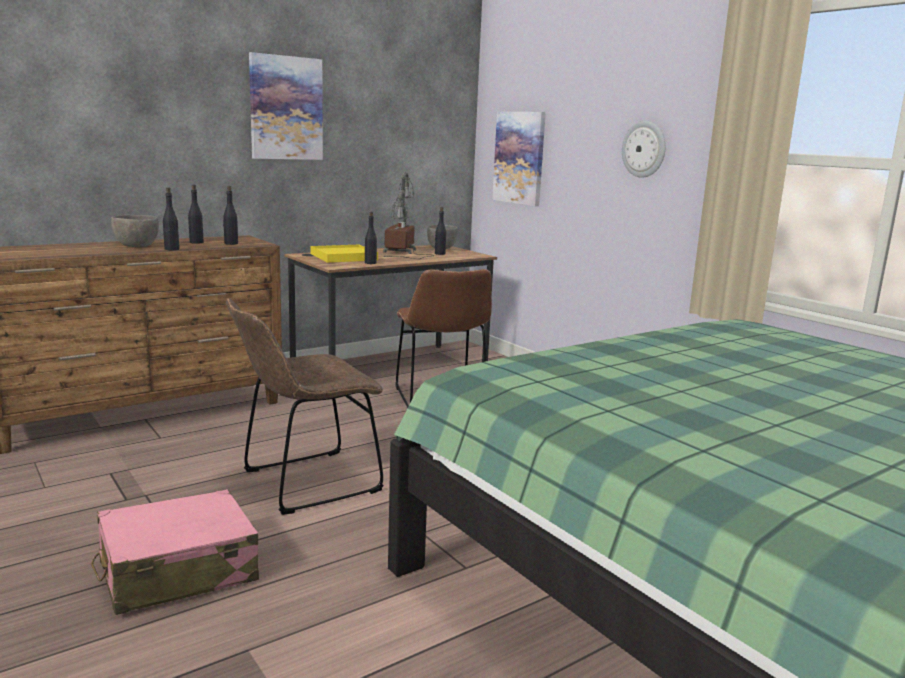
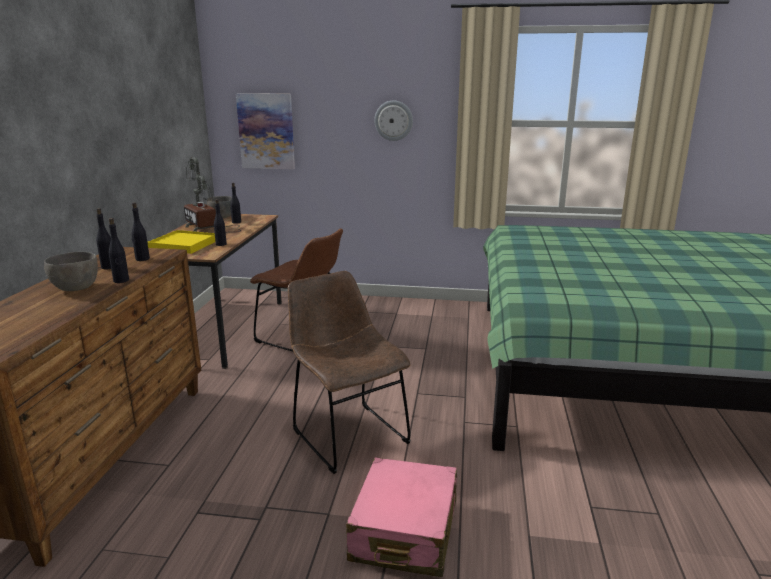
camera: 45 degrees left, 5 degrees up
(286, 108) = (99, 110): picture -> none
(305, 483) = (347, 433): brown chair -> brown chair turned 135 degrees clockwise

